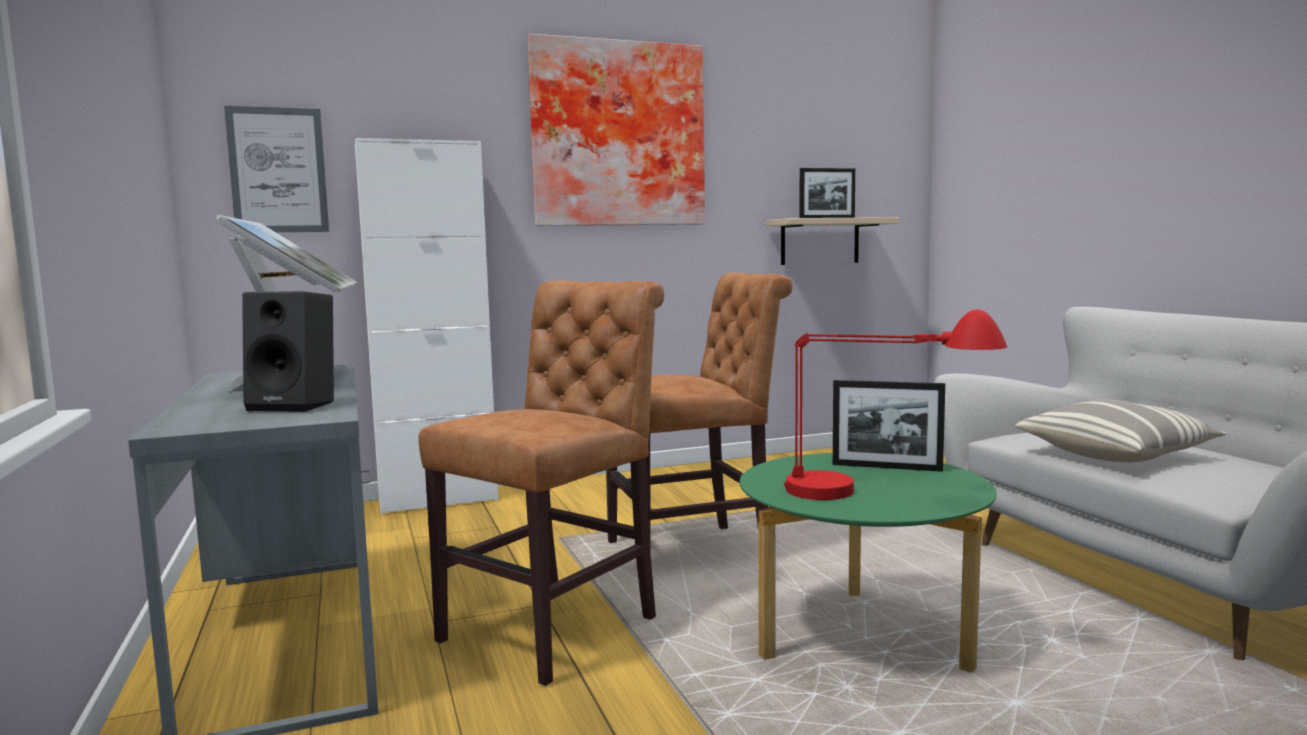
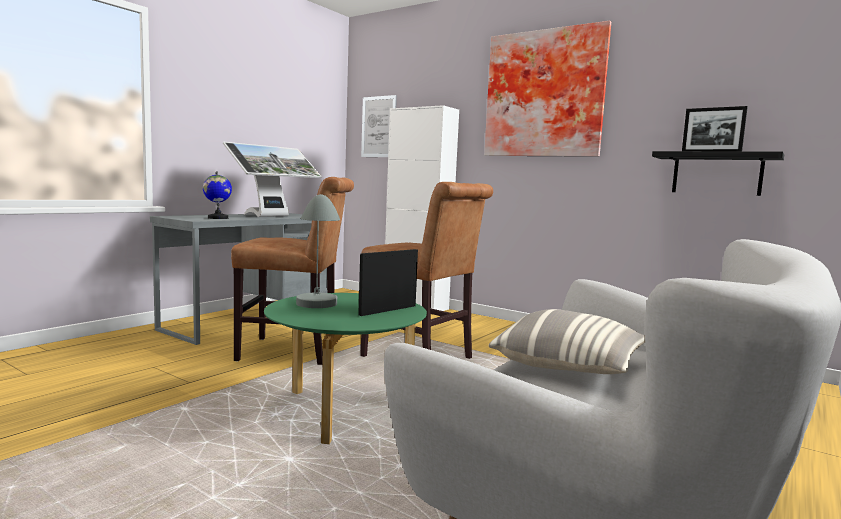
camera: 55 degrees right, 0 degrees up
(297, 406) = (217, 218): black speaker -> globe
(820, 241) = (716, 174): beige shelf -> black shelf
(881, 495) = (317, 312): red table lamp -> grey table lamp
(886, 467) = (388, 310): picture frame -> picture frame turned 60 degrees clockwise

